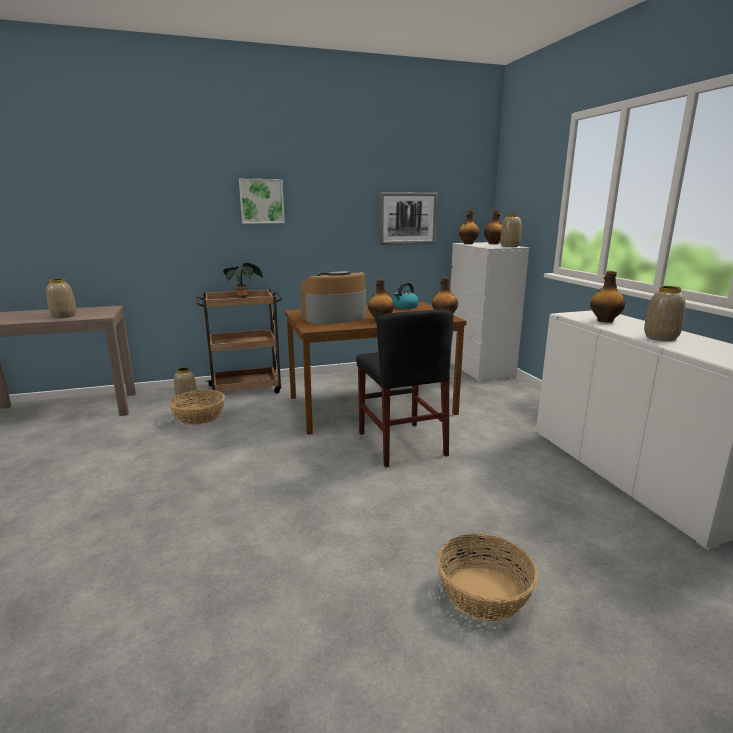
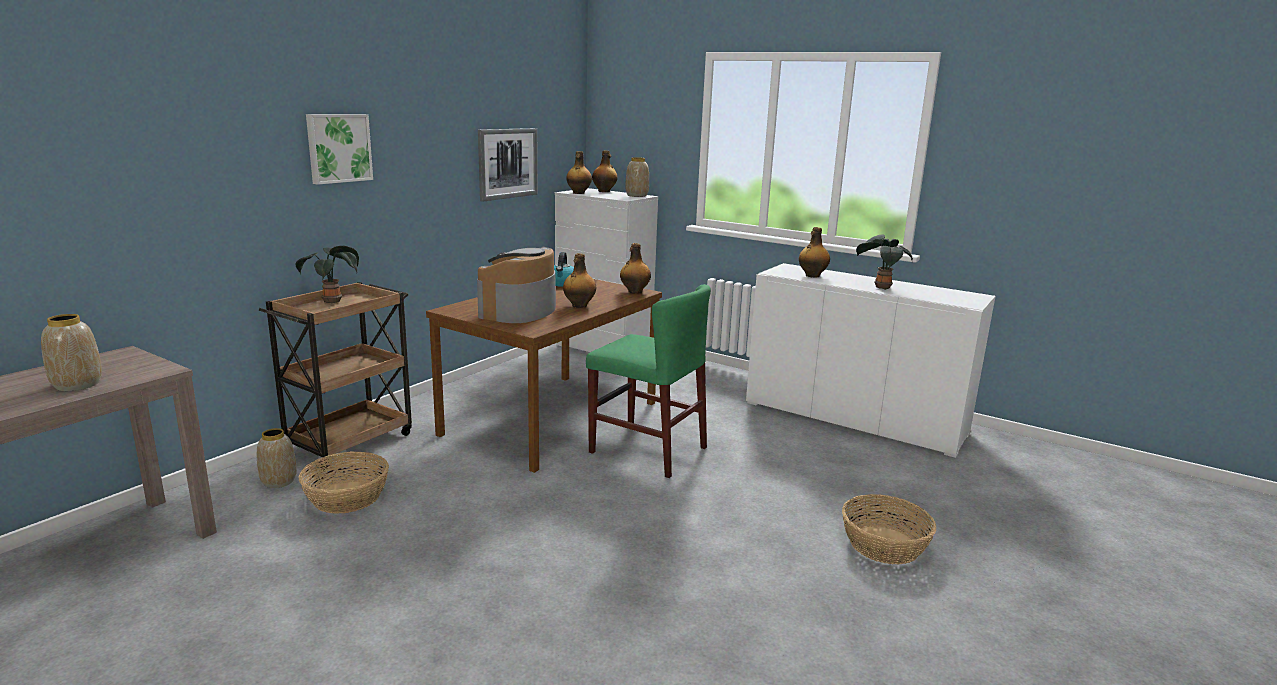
camera: 40 degrees left, 0 degrees up
(401, 444) = (647, 450): black chair -> green chair
(661, 338) = (880, 287): vase -> potted plant

